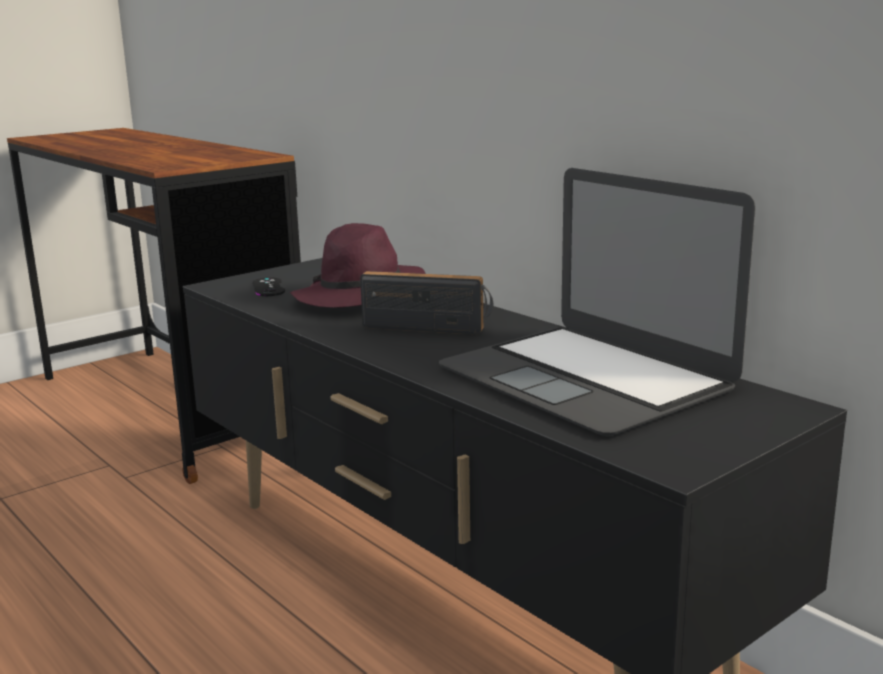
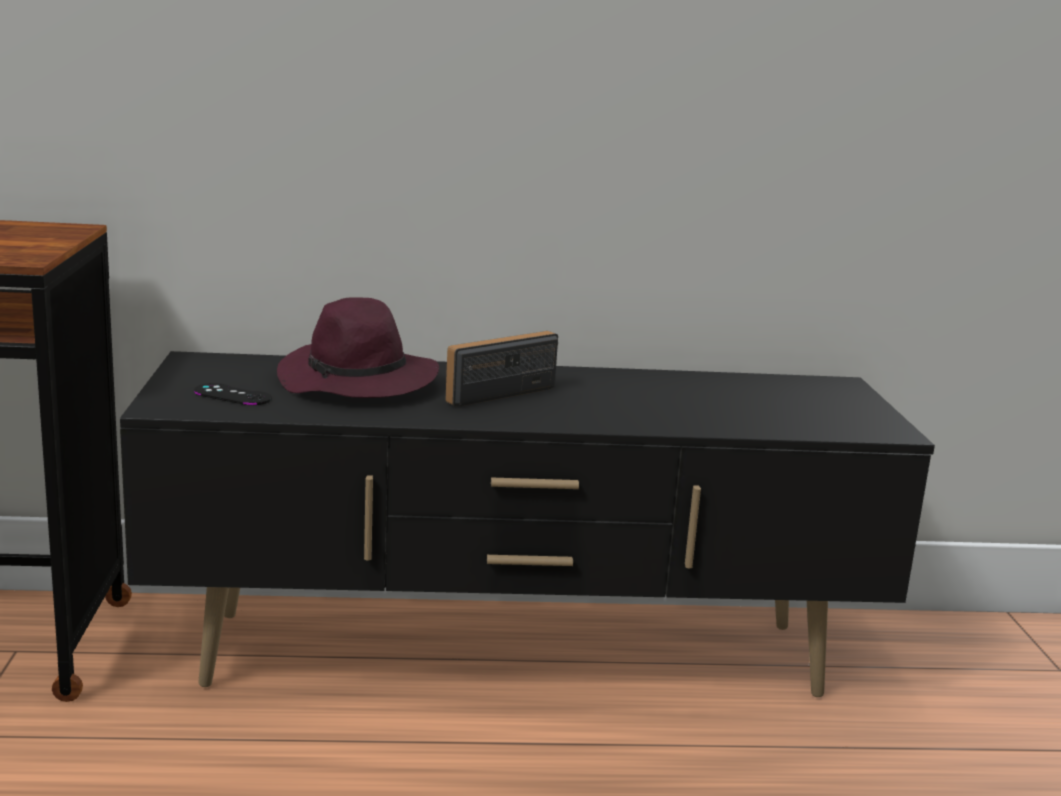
camera: 55 degrees left, 0 degrees up
(584, 377) = (708, 398): laptop -> none

